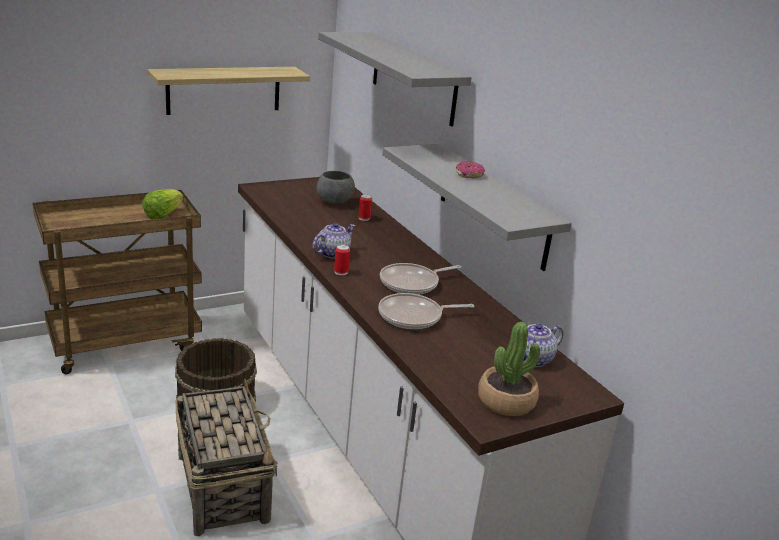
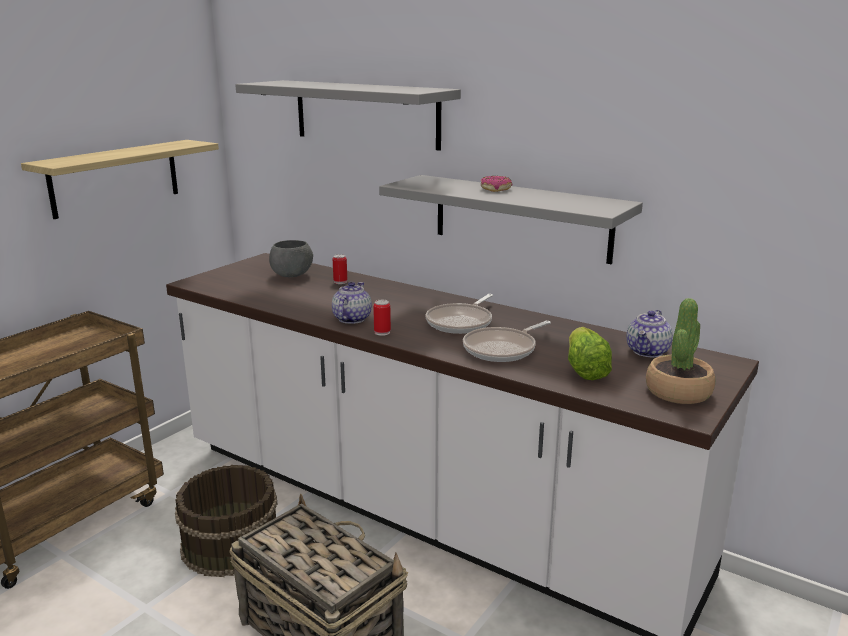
camera: 25 degrees left, 5 degrees down
(162, 215) = (85, 343): lettuce -> lettuce (584, 370)

